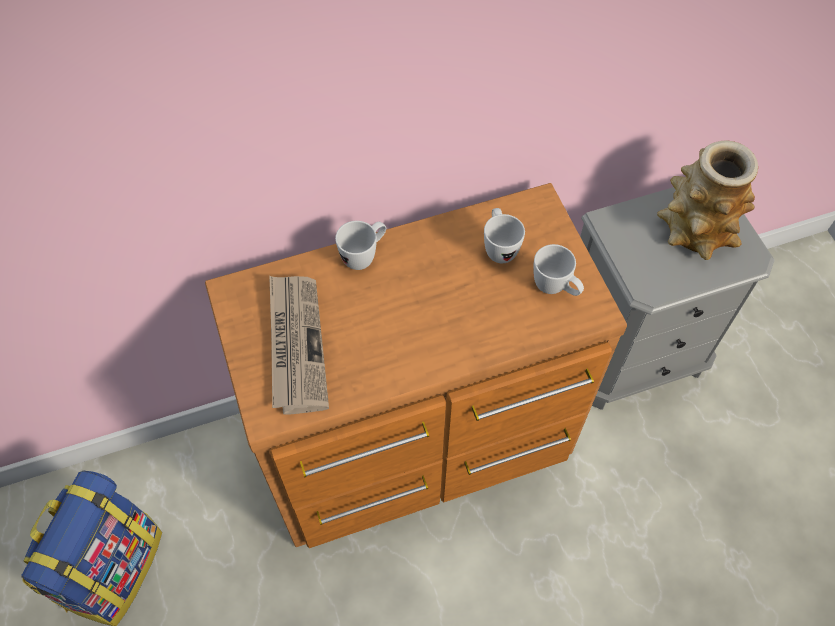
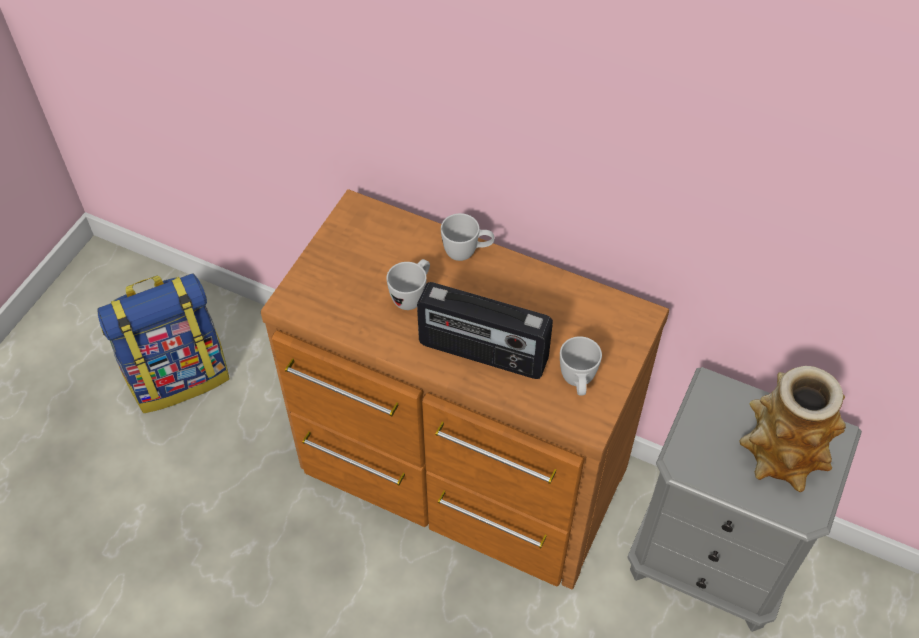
camera: 45 degrees right, 5 degrees down
(295, 344) = (356, 273): newspaper -> none
(466, 324) = (482, 353): none -> radio
(499, 247) = (570, 322): white mug -> white mug (412, 296)

